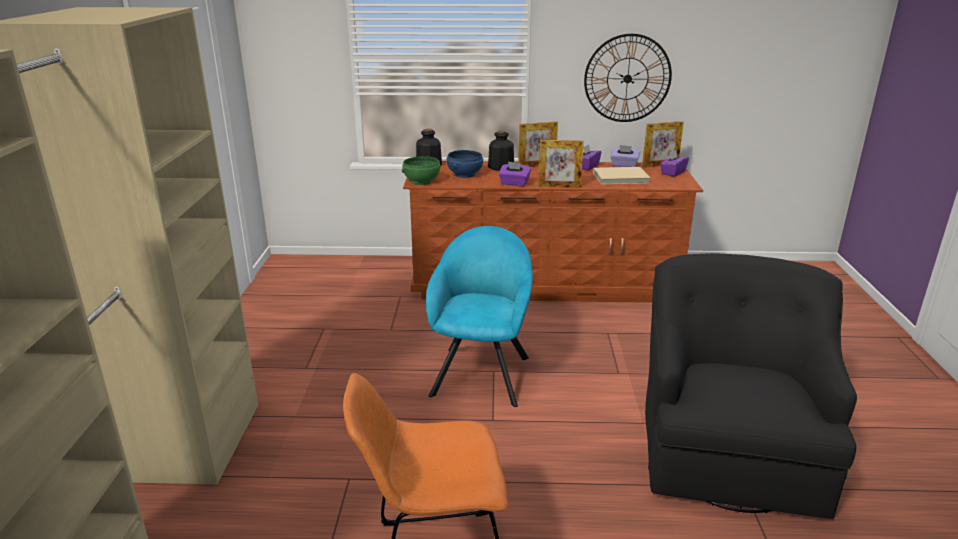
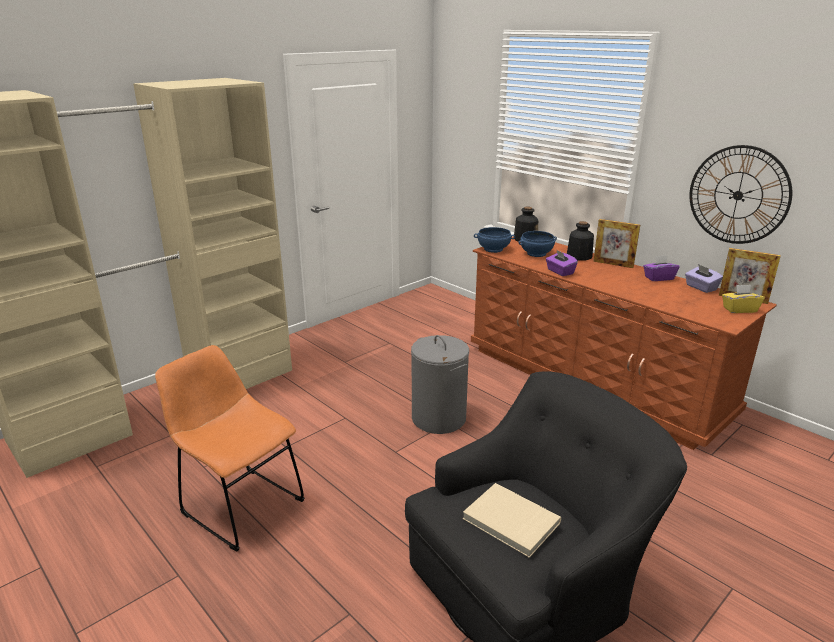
camera: 45 degrees right, 0 degrees up
(422, 181) = (493, 249): green bowl -> blue bowl
(482, 372) = (439, 418): turquoise armchair -> grey laundry basket
(559, 186) = (592, 286): picture frame -> none
(621, 178) = (669, 297): beige book -> beige book (510, 522)
(672, 173) = (739, 309): purple tissue box -> yellow tissue box

